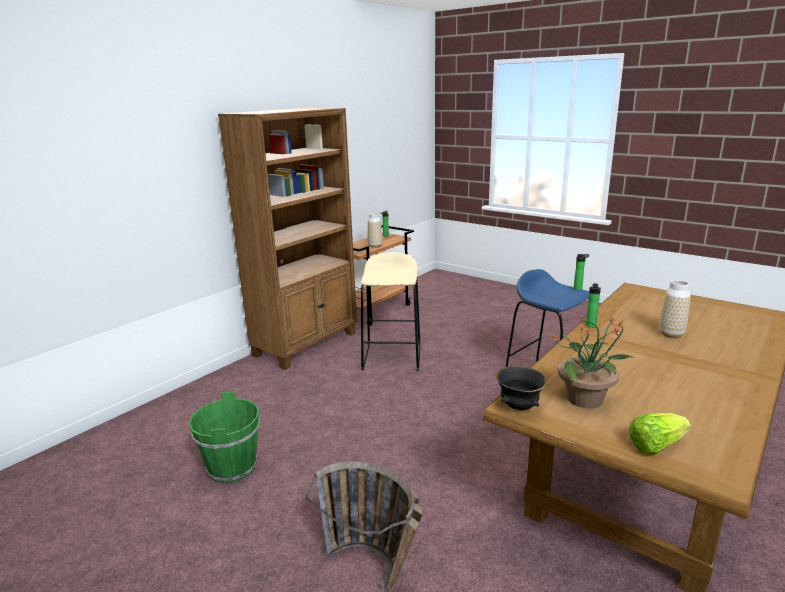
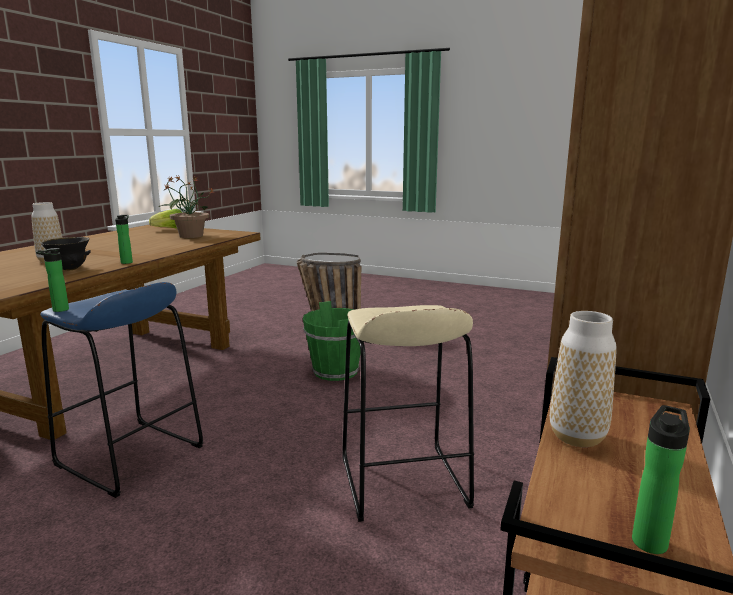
camera: 165 degrees right, 5 degrees down
(232, 467) = (471, 347): green bucket -> green bucket (335, 371)
(518, 407) = (237, 233): black bowl -> black bowl (70, 269)

